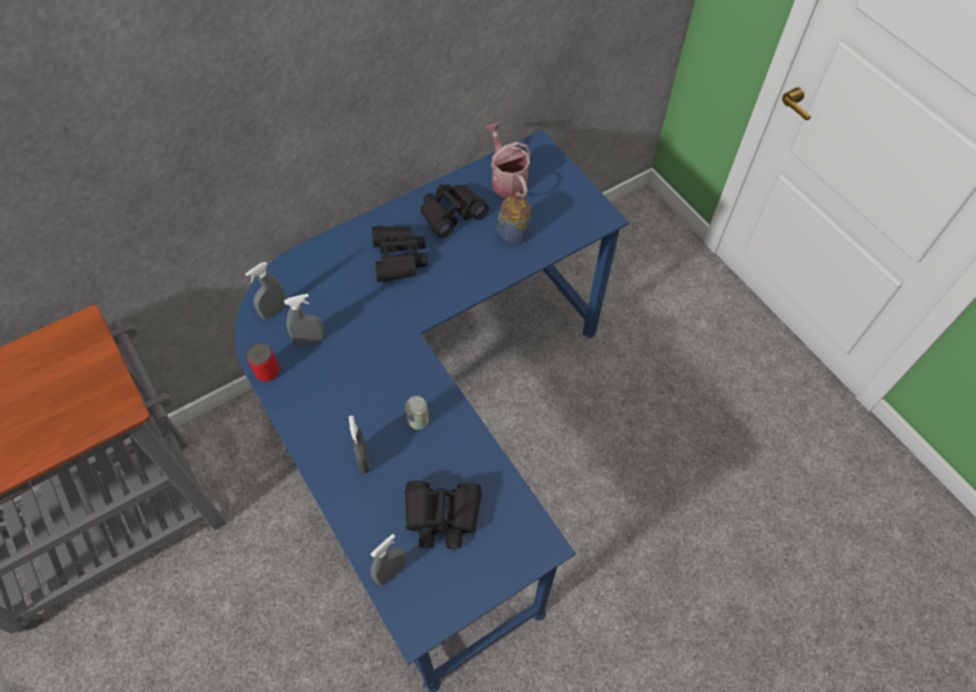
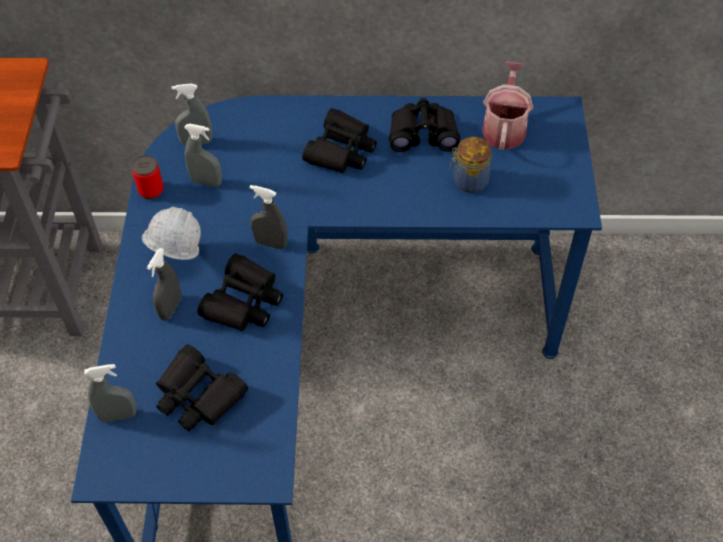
camera: 35 degrees right, 5 degrees down
(334, 416) = (175, 258): none -> white hard hat
(402, 362) = (271, 243): none -> grey spray bottle
(418, 421) = (243, 302): can -> black binoculars

